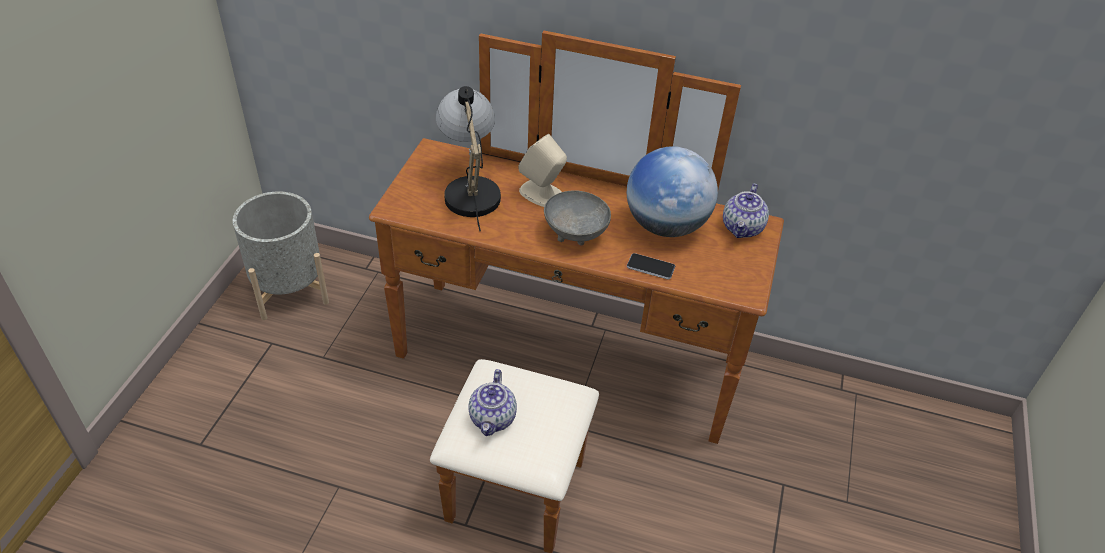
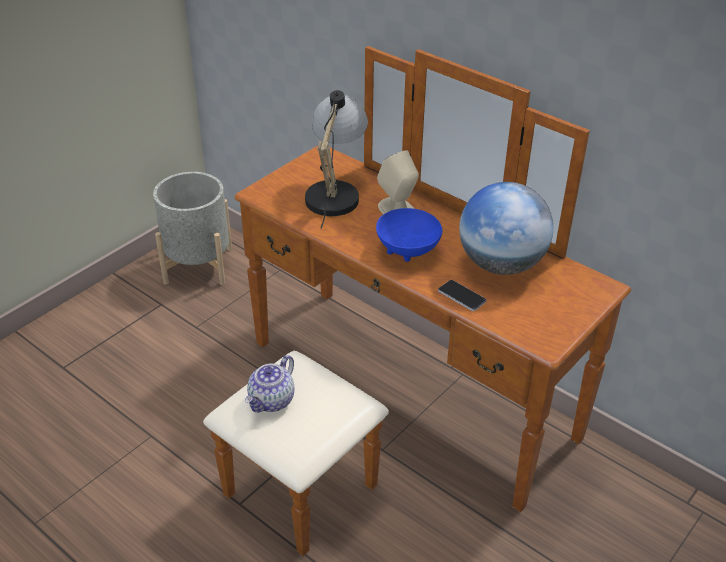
camera: 25 degrees right, 5 degrees down
(576, 234) = (408, 251): grey bowl -> blue bowl
(743, 228) = (580, 285): teapot -> none

